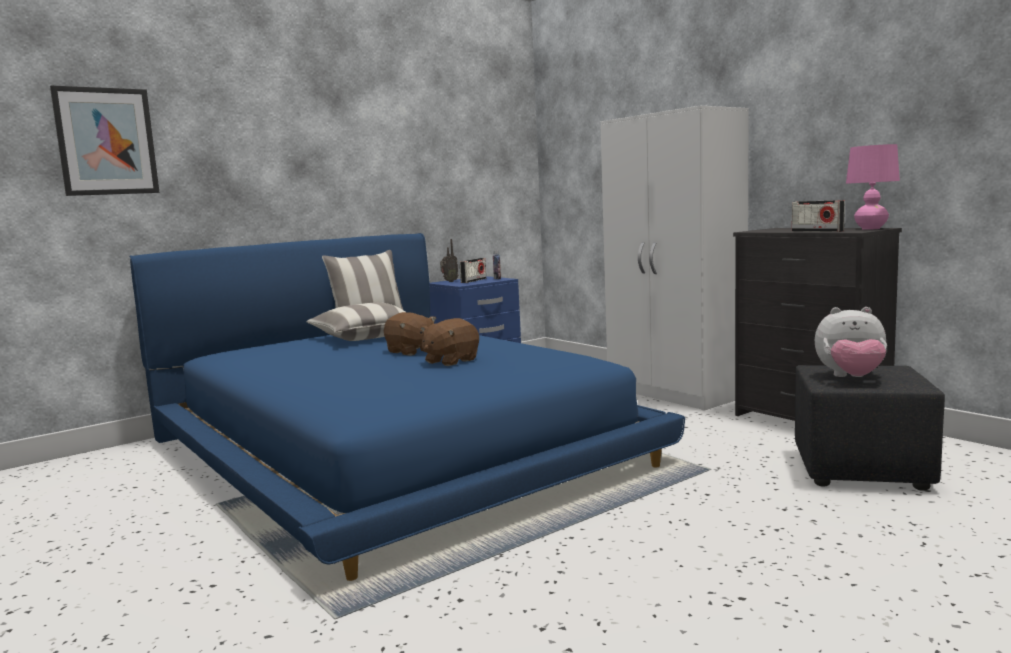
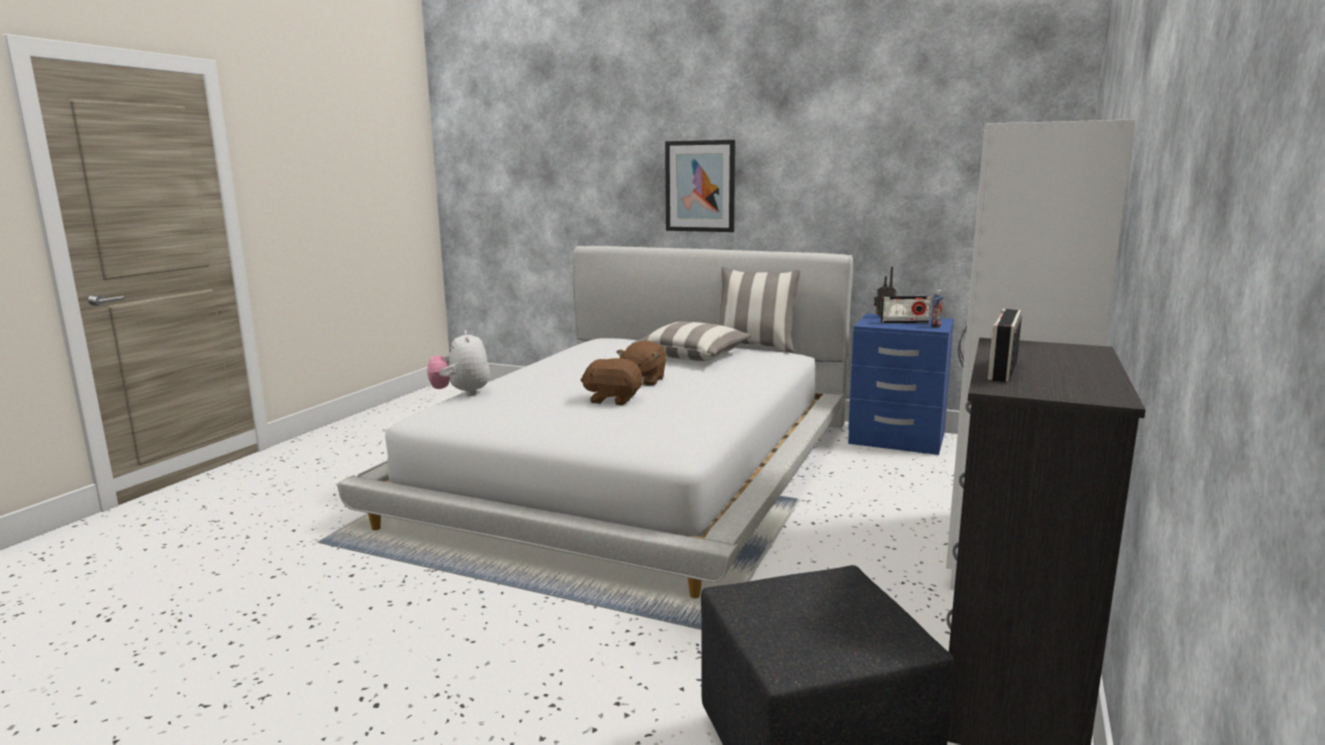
camera: 60 degrees right, 5 degrees up
(106, 141) = (581, 151): picture -> picture (700, 186)
(390, 449) = (636, 467): blue bed -> white bed
(851, 378) = (788, 607): plush toy -> plush toy (461, 393)
(871, 229) = (1087, 393): pink table lamp -> none

